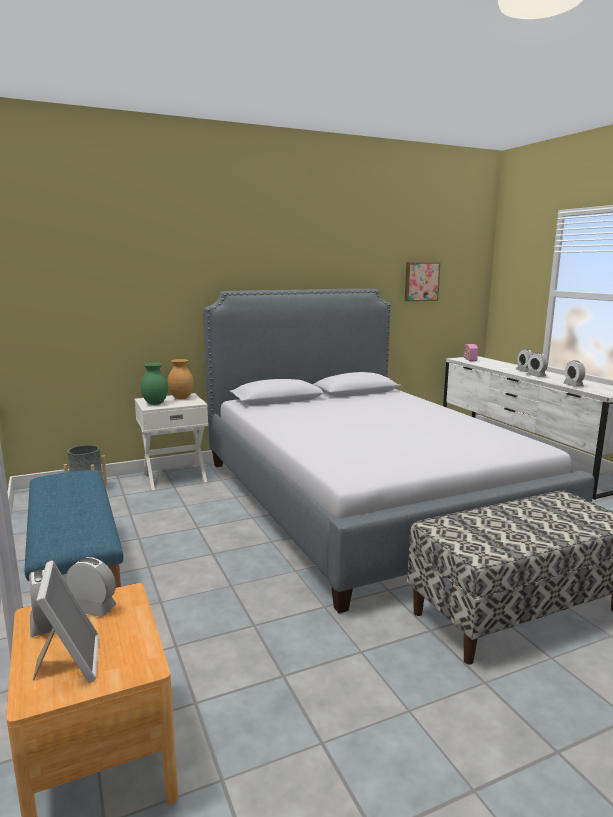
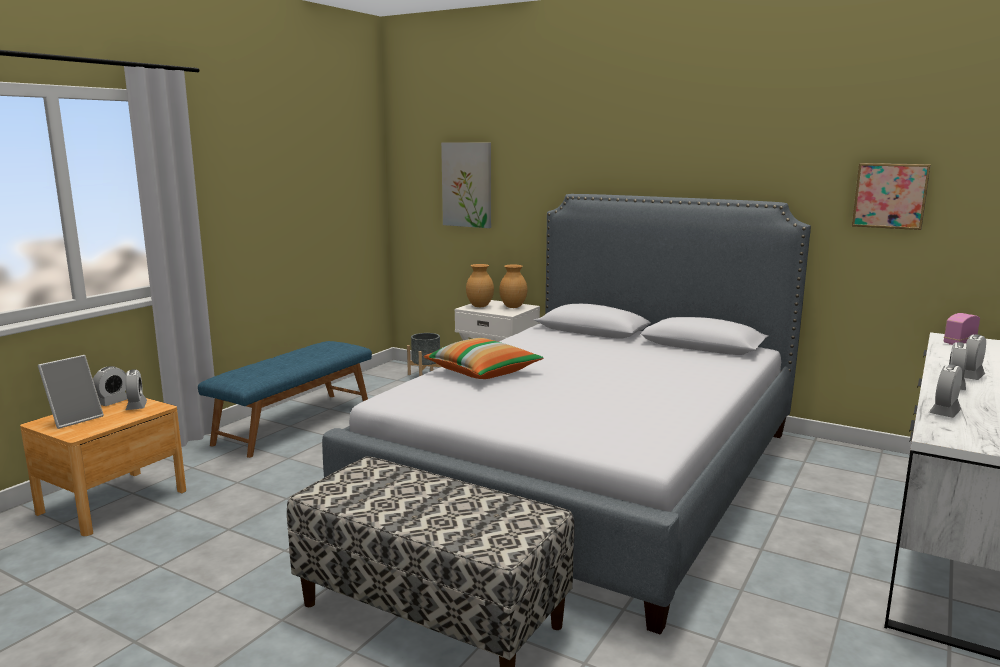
camera: 55 degrees right, 0 degrees up
(104, 288) = (467, 184): none -> picture
(155, 403) = (480, 306): green vase -> brown vase
(329, 441) = (483, 372): none -> pillow

